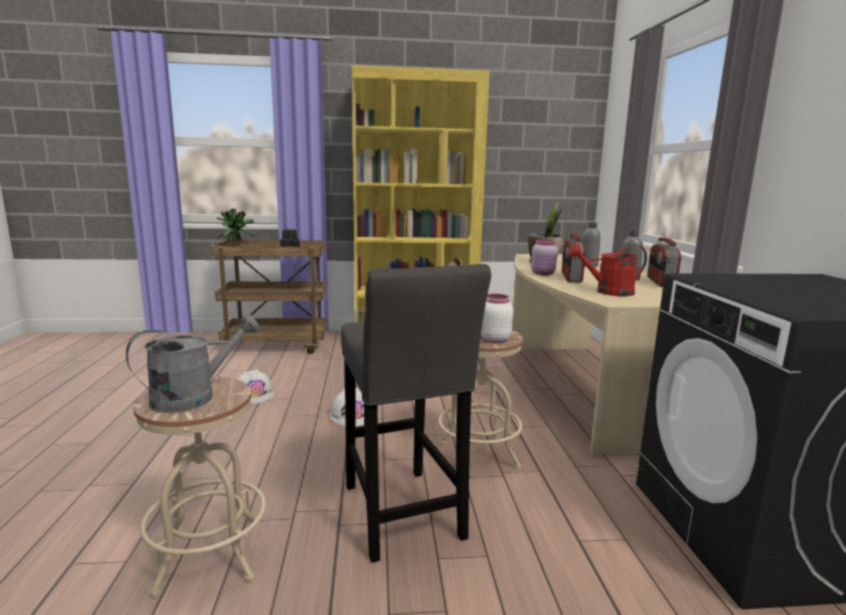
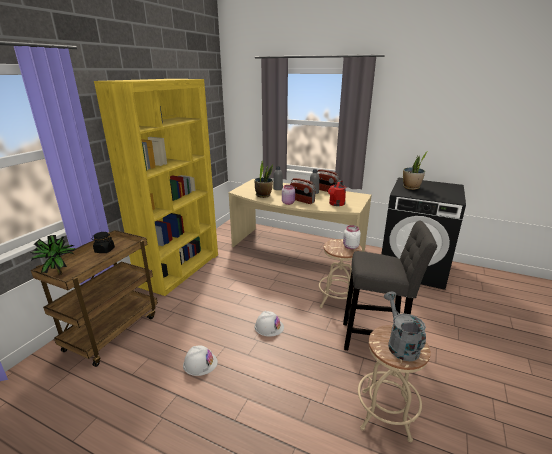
camera: 60 degrees left, 10 degrees up
(773, 282) = (411, 187): none -> potted plant

